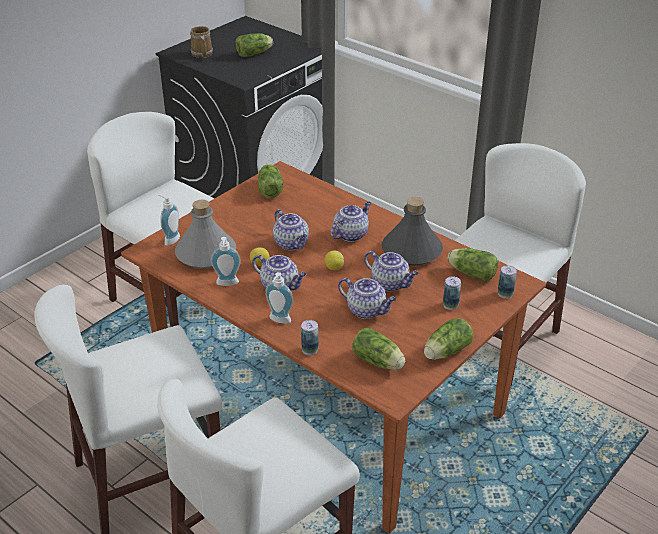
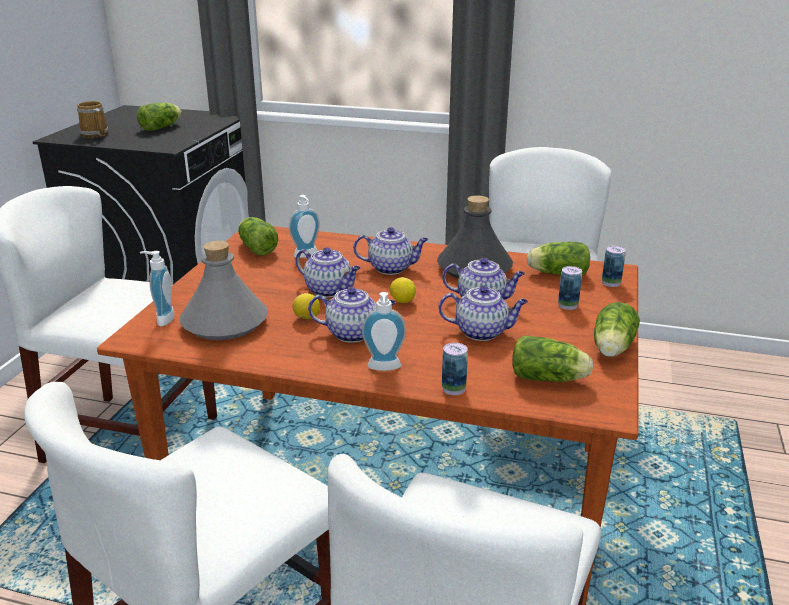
camera: 25 degrees left, 10 degrees down
(227, 284) = (281, 347): soap dispenser -> soap dispenser (307, 255)
(351, 234) = (391, 268): teapot -> teapot turned 75 degrees clockwise

